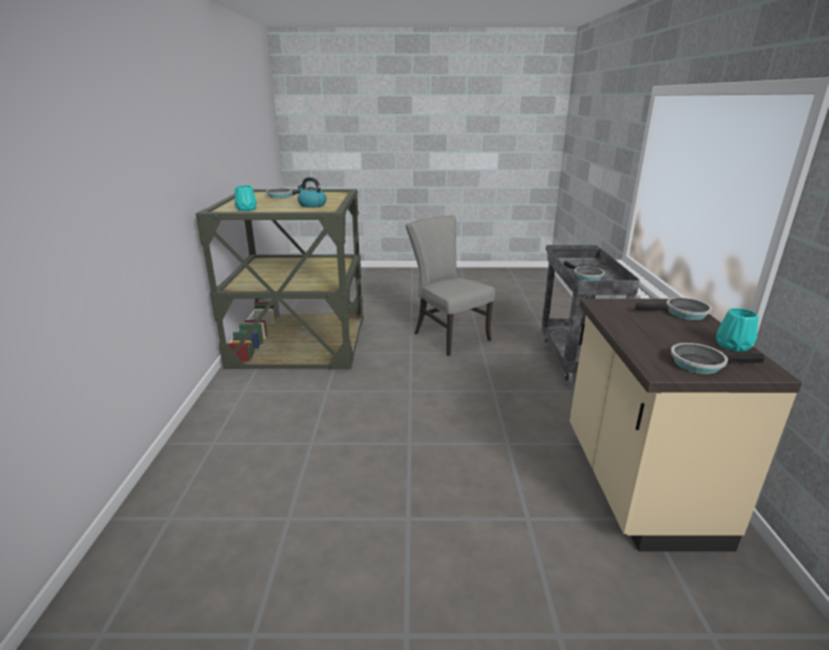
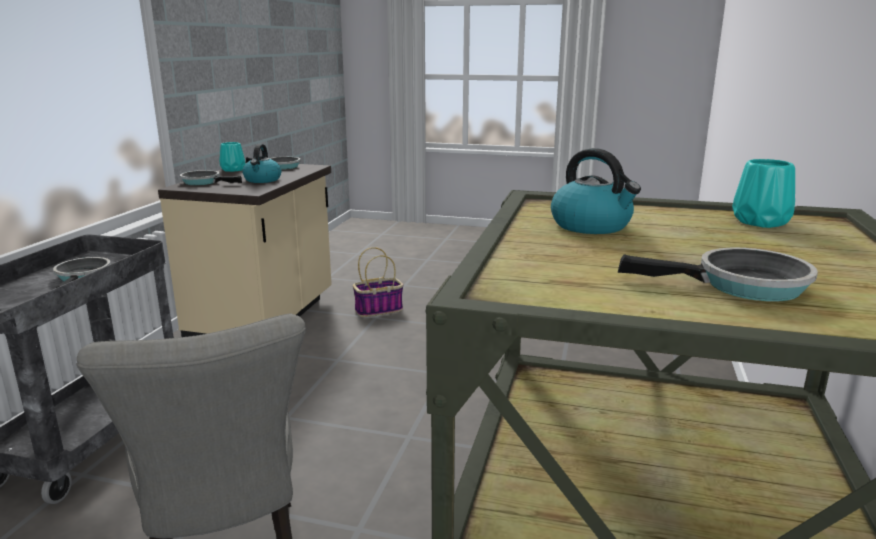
camera: 165 degrees left, 5 degrees down
(537, 538) = (379, 309): none -> basket
(638, 324) = (262, 180): none -> kettle

